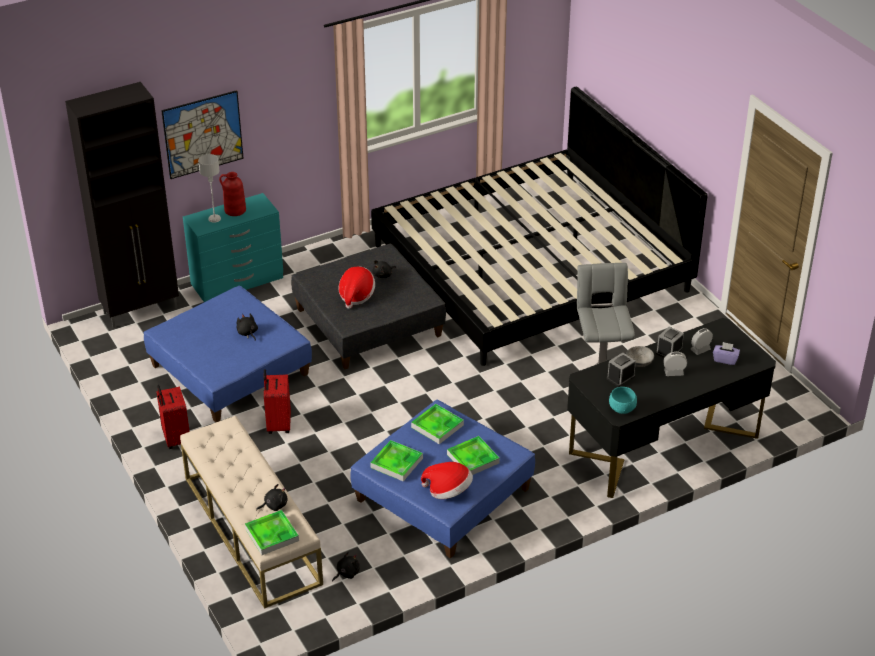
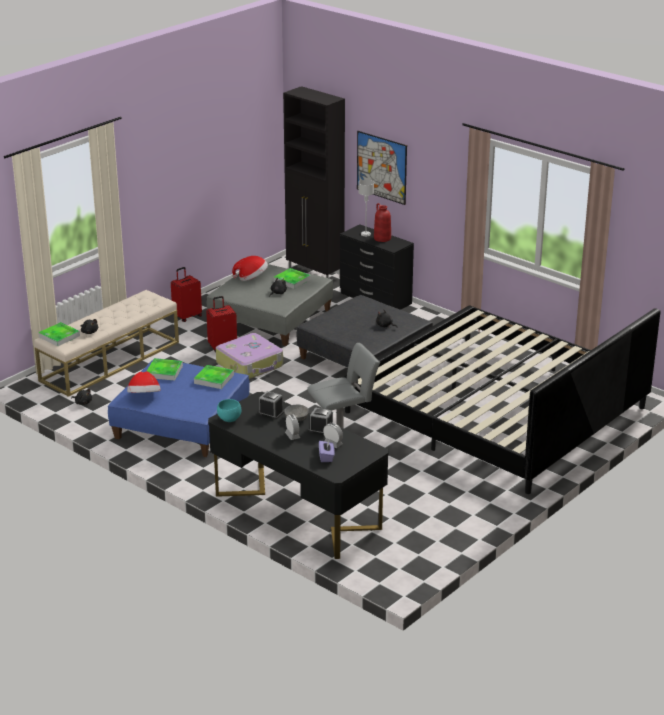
camera: 70 degrees right, 10 degrees down
(229, 370) = (270, 318): blue ottoman -> grey ottoman
(238, 281) = (375, 298): turquoise dresser -> black dresser
(336, 411) = (250, 365): none -> suitcase
(356, 295) = (351, 321): hat -> hat (251, 278)
(473, 459) = (185, 400): tray -> tray (292, 280)

